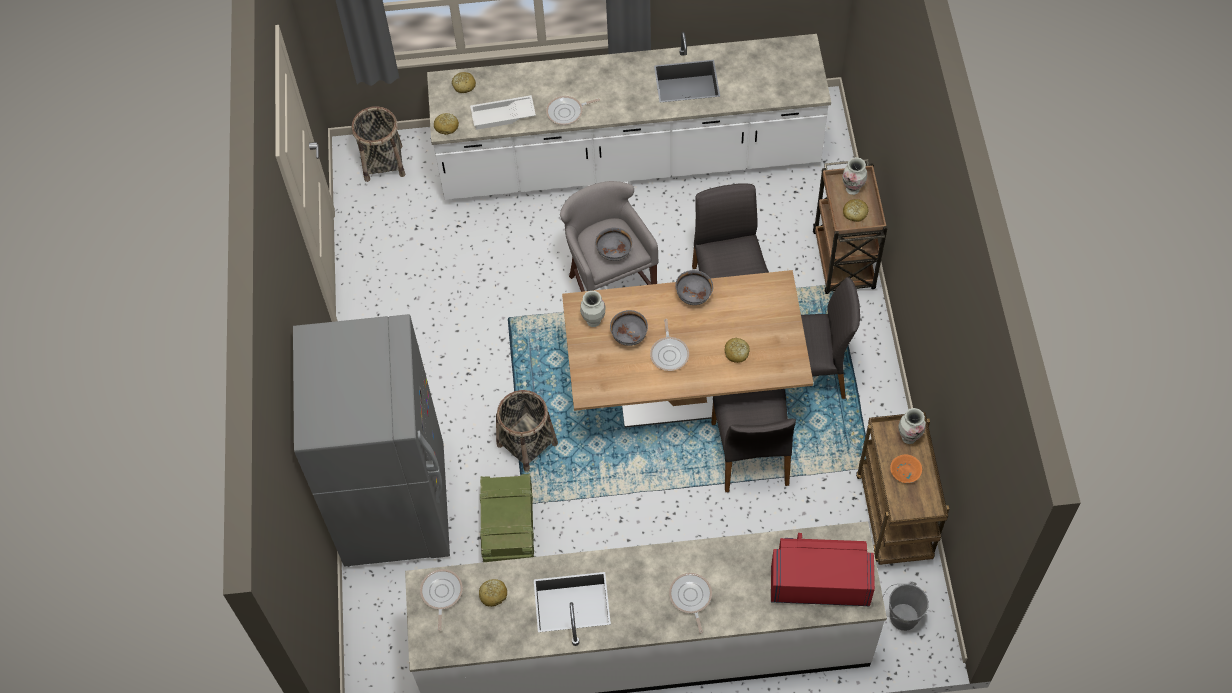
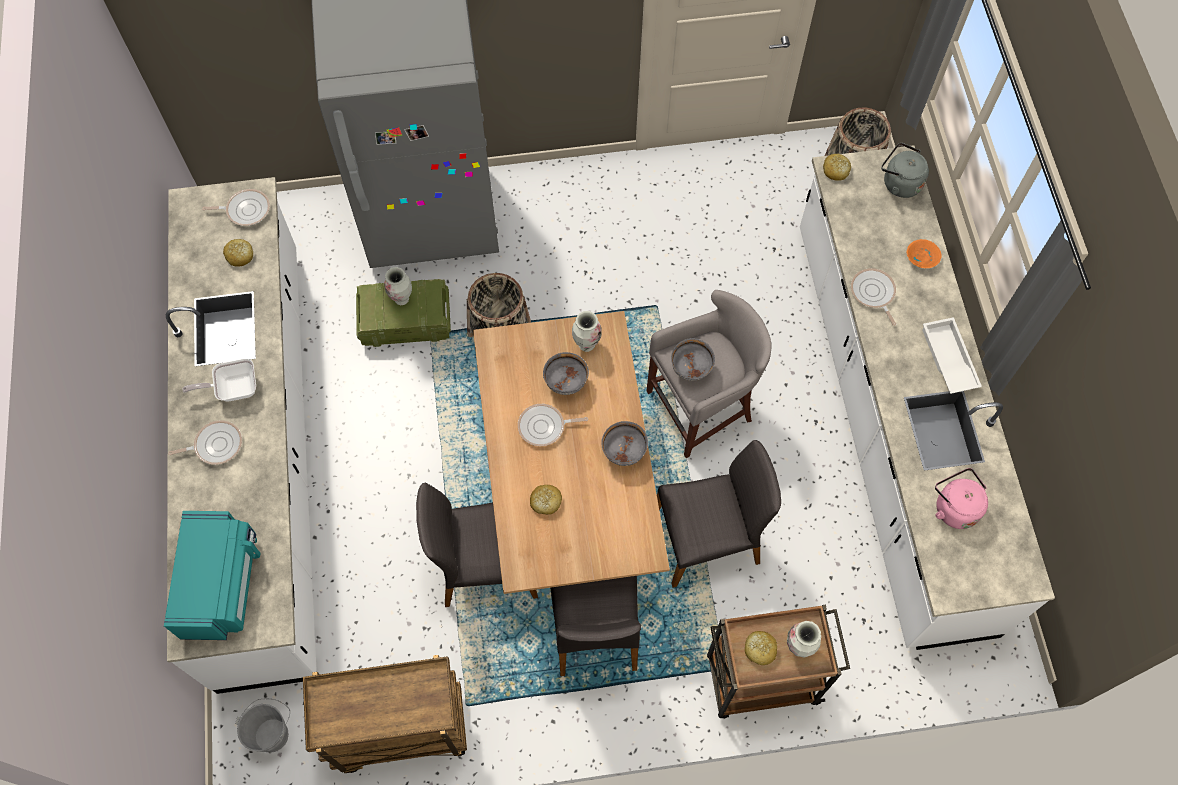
camera: 85 degrees right, 5 degrees up
(464, 85) = (899, 183): bread -> grey kettle
(503, 116) = (858, 226): white tray -> white tray (947, 359)
(635, 588) = (233, 388): none -> frying pan
(749, 81) = (954, 507): none -> pink kettle
(819, 580) = (221, 584): red microwave -> turquoise microwave
(905, 472) = (376, 701): orange bowl -> orange bowl (921, 257)
(908, 437) = (424, 709): vase -> vase (402, 299)

